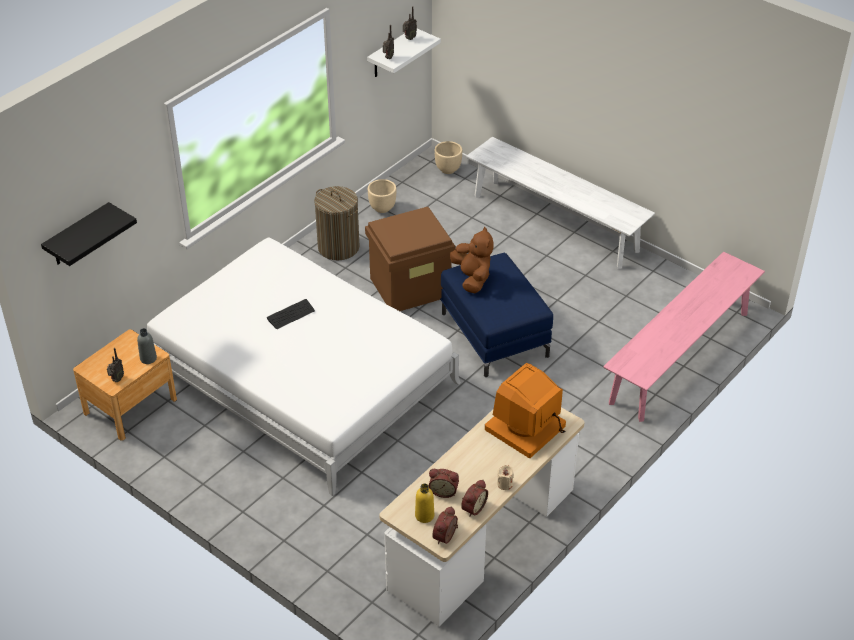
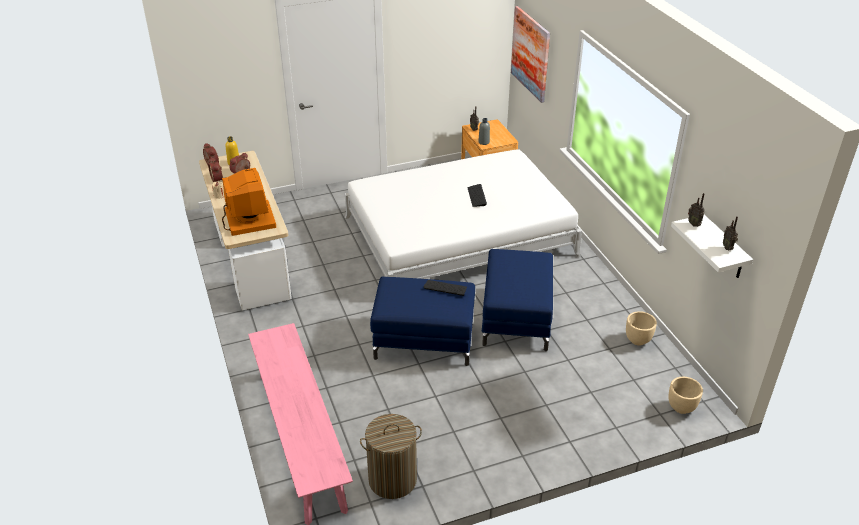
camera: 120 degrees right, 5 degrees down
(78, 235) = (531, 53): black shelf -> picture
(338, 247) = (595, 297): laundry basket -> laundry basket (392, 480)
(410, 286) = (517, 318): brown storage box -> blue ottoman
(472, 278) = (445, 288): brown plush toy -> keyboard
(555, 223) = (545, 448): white bench -> none

